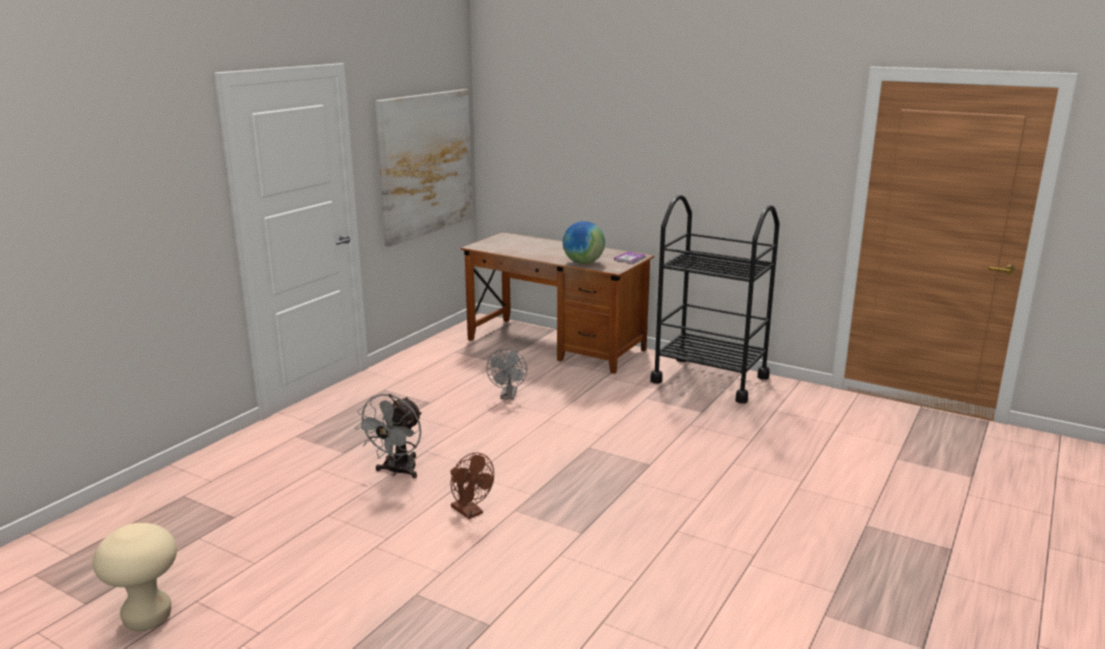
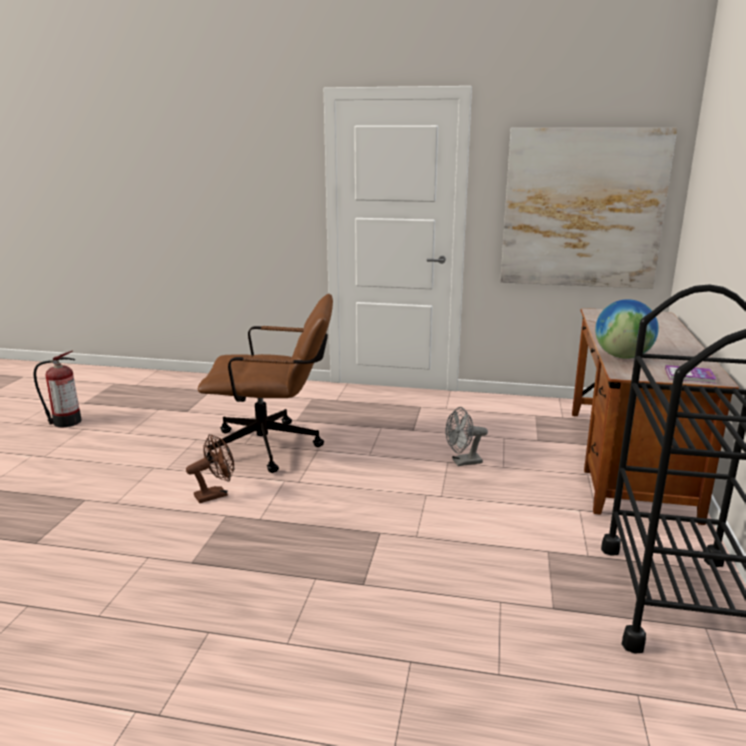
camera: 70 degrees right, 0 degrees up
(148, 619) = (65, 422): beige stool -> fire extinguisher
(397, 471) = (274, 447): grey fan -> brown office chair
(470, 512) = (216, 494): brown fan -> brown fan turned 150 degrees counterclockwise

